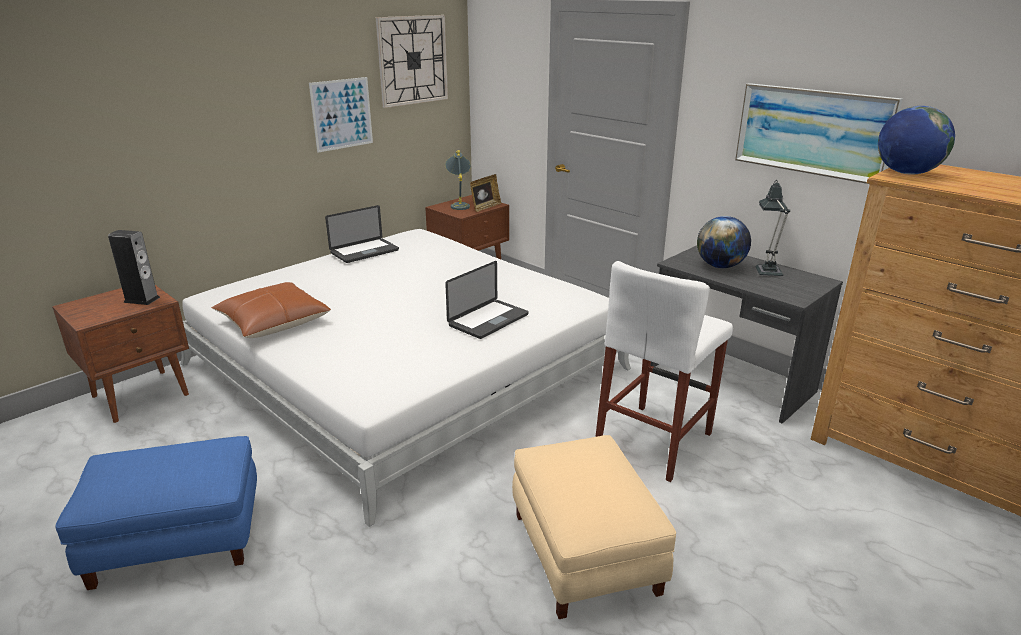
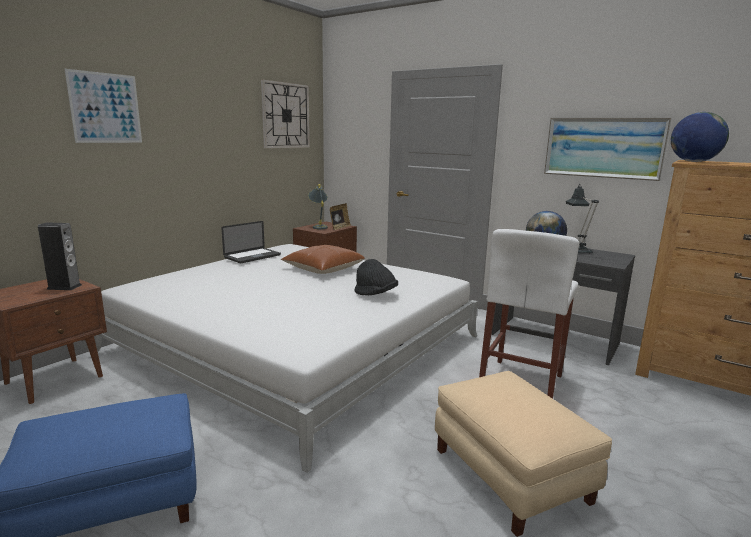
camera: 10 degrees left, 10 degrees down
(273, 322) = (189, 303): brown pillow -> brown pillow (323, 269)
(342, 114) = (234, 149): picture -> picture (105, 108)
(488, 320) = (376, 294): laptop -> black hat

